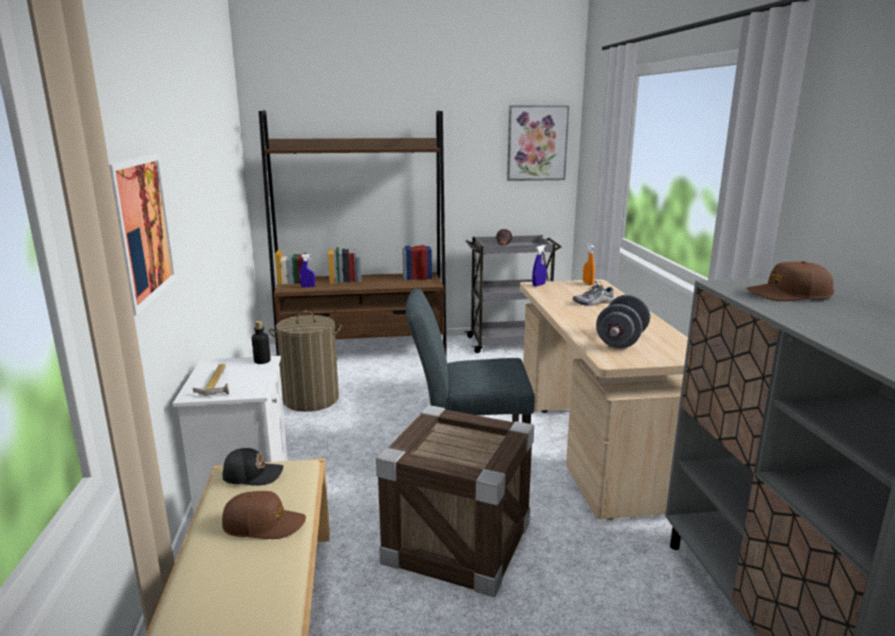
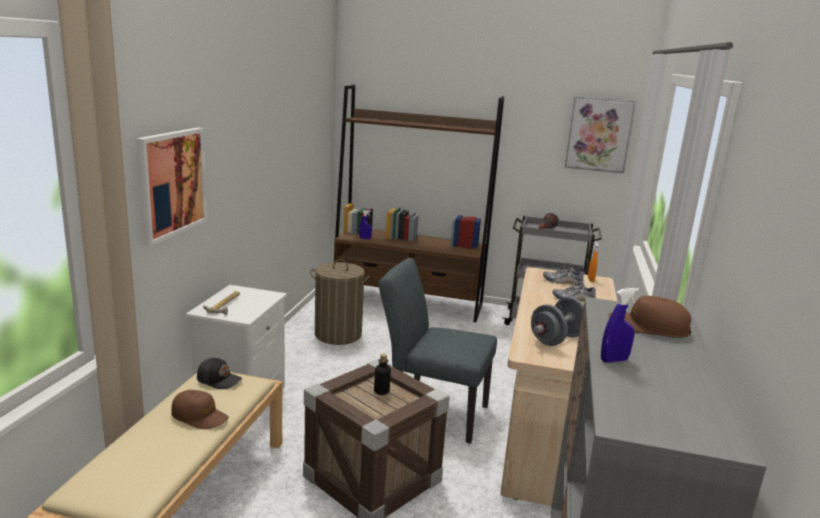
camera: 20 degrees right, 0 degrees up
(262, 361) = (270, 295): bottle -> bottle (381, 391)
(538, 285) = (541, 272): blue spray bottle -> blue spray bottle (614, 360)
(566, 289) = (562, 281): none -> shoe

